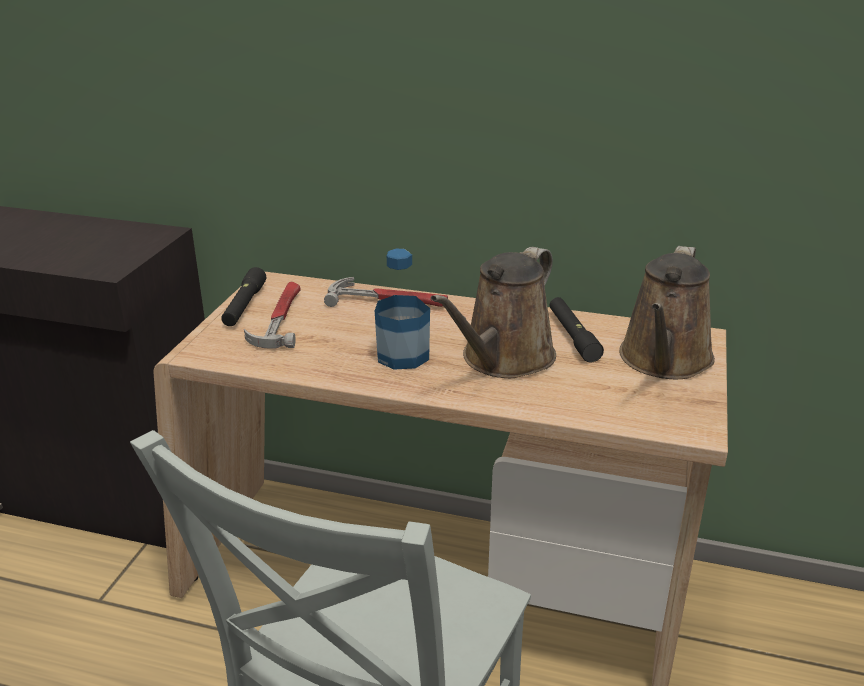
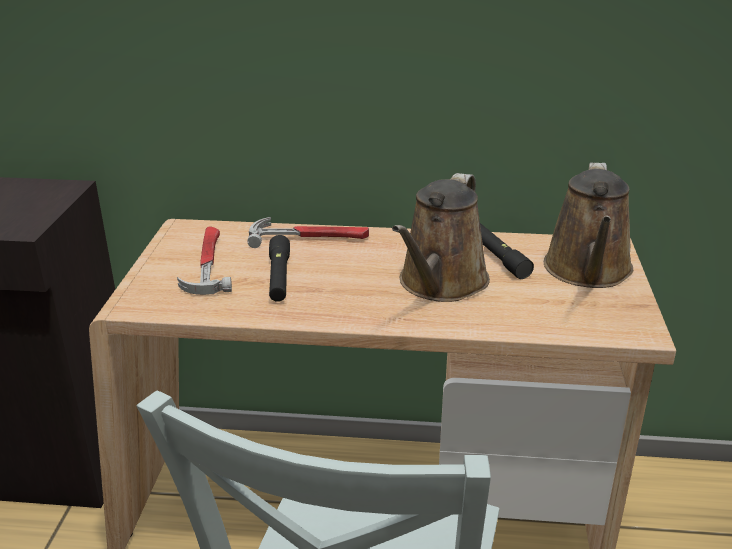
camera: 10 degrees left, 0 degrees up
(244, 305) = (166, 254): black flashlight -> black flashlight (279, 277)
(402, 355) = (342, 289): bottle -> none

